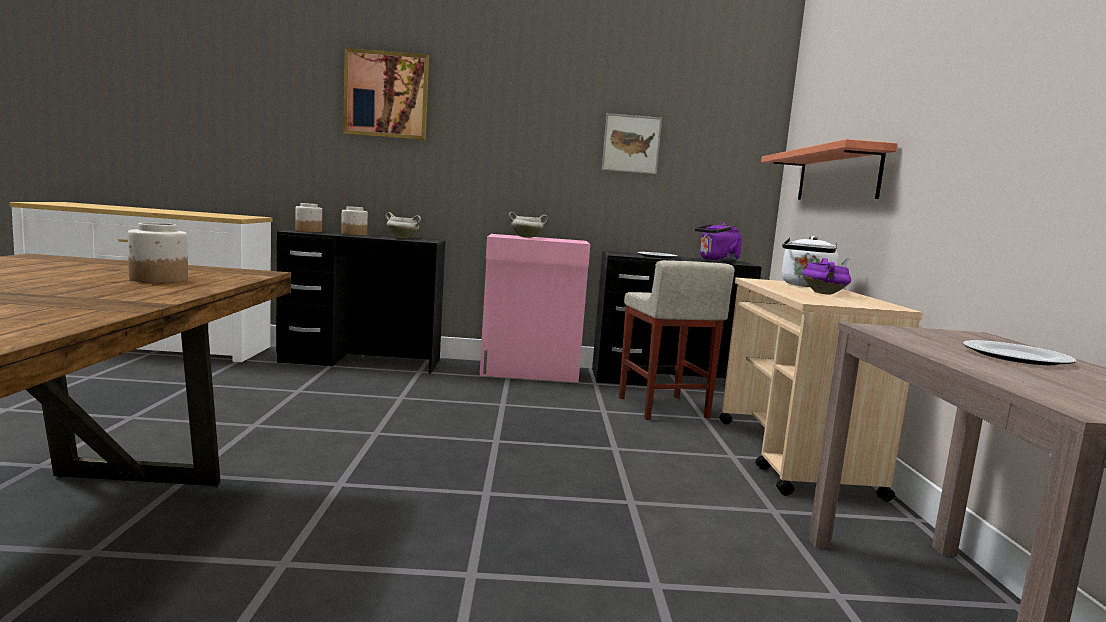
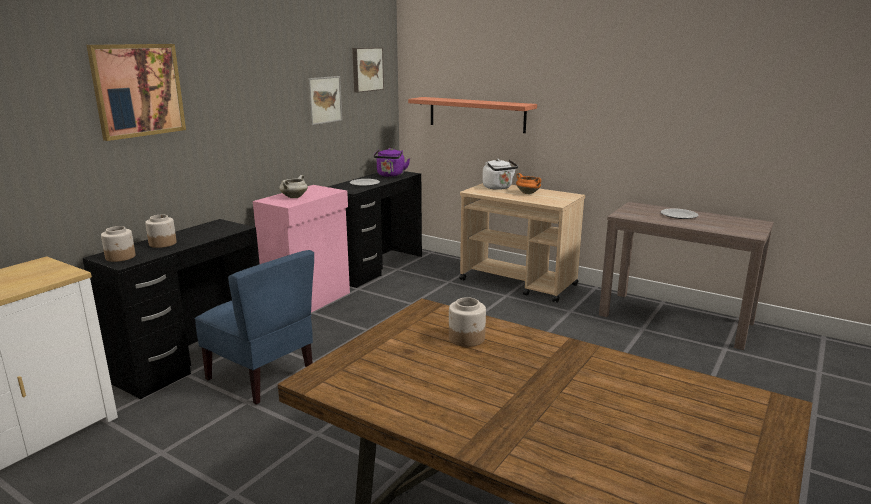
camera: 55 degrees left, 10 degrees up
(349, 386) = (262, 377): none -> blue chair
(403, 238) = (205, 231): white cooking pot -> none
(663, 408) = (423, 286): beige stool -> none
(718, 116) = (366, 69): none -> picture
(824, 293) = (528, 193): purple cooking pot -> orange cooking pot

